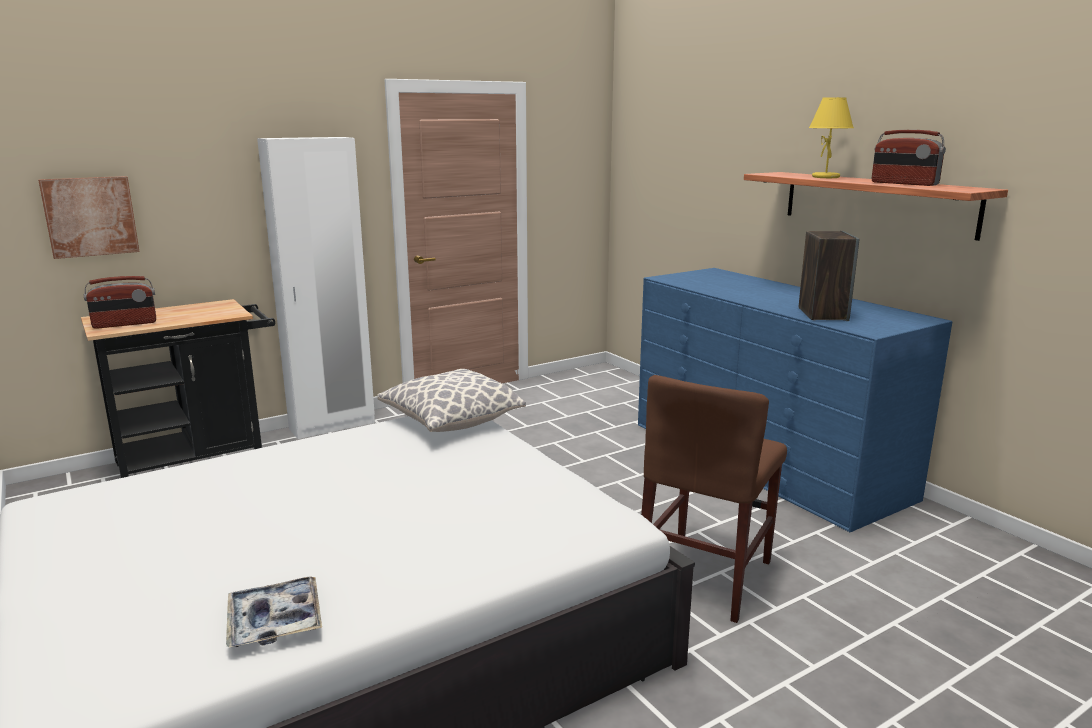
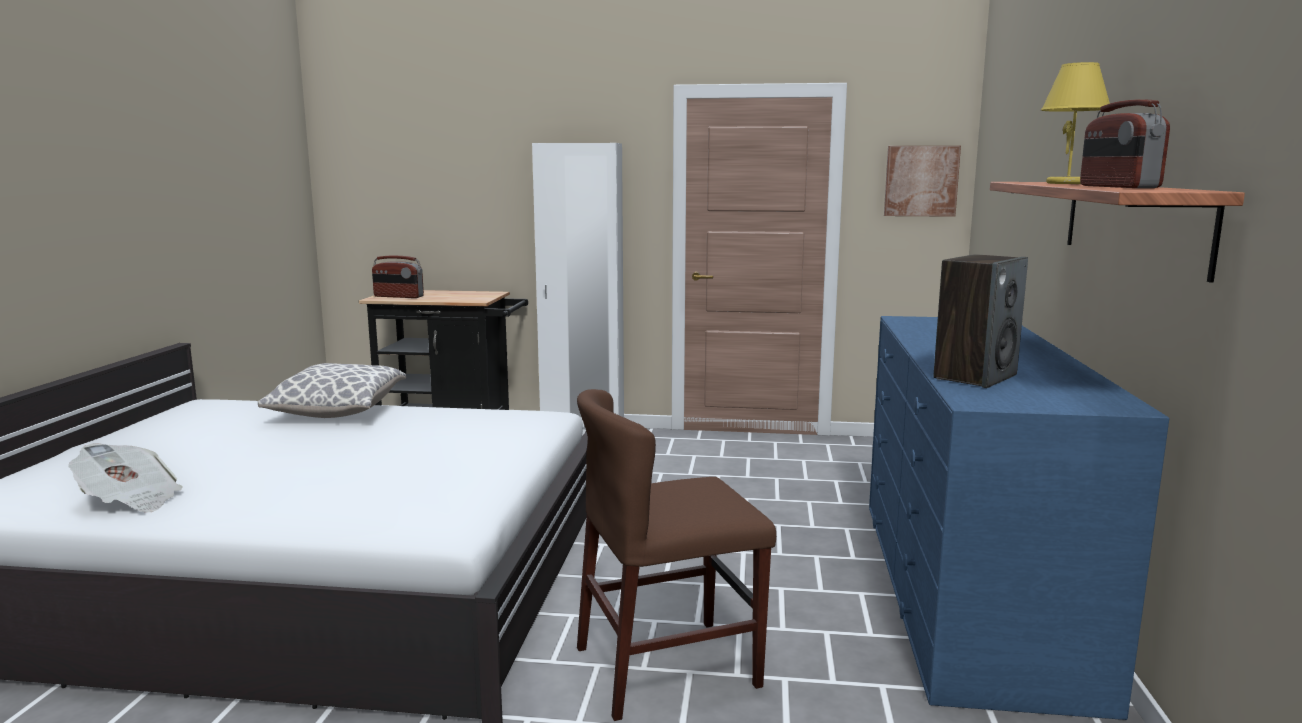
camera: 40 degrees right, 5 degrees down
(90, 216) = (406, 207): picture -> picture (921, 181)
(275, 621) = (130, 501): tray -> newspaper
(451, 421) = (527, 421): pillow -> pillow (338, 412)

